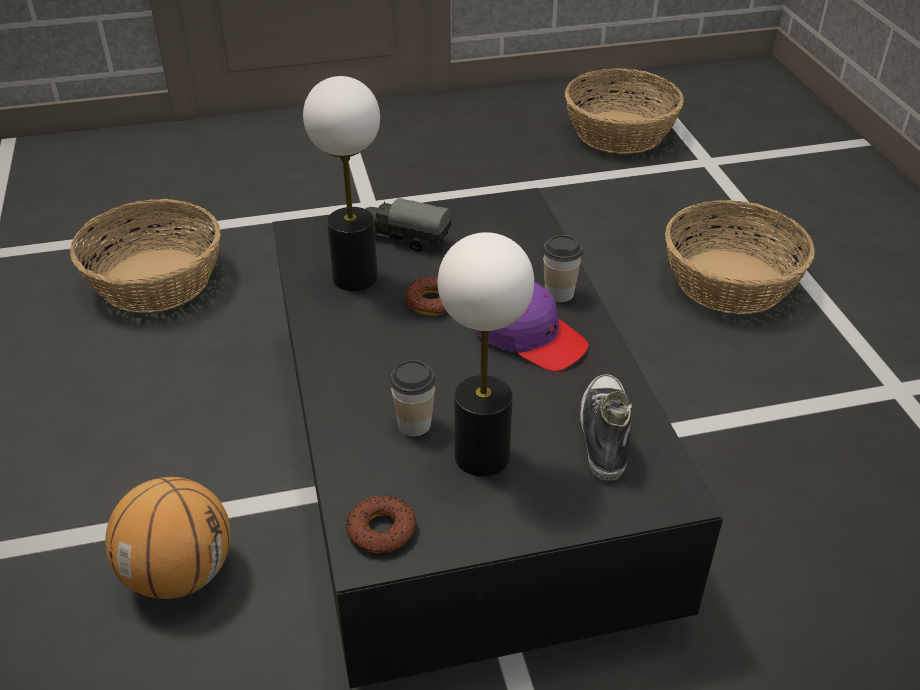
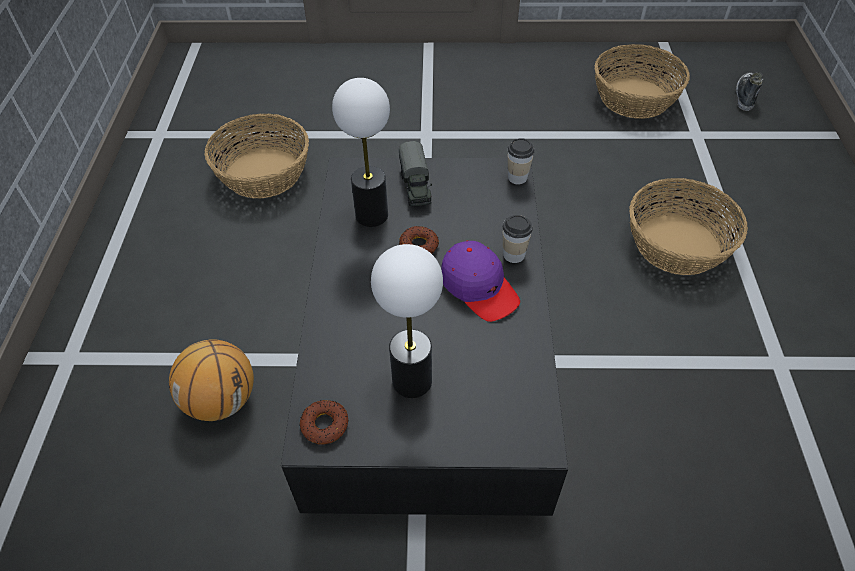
camera: 15 degrees right, 10 degrees up
(402, 238) = (416, 187): toy truck -> toy truck turned 135 degrees counterclockwise
(414, 424) = (374, 345): cup -> cup (517, 177)
(604, 434) = (505, 381): shoe -> shoe (745, 96)

